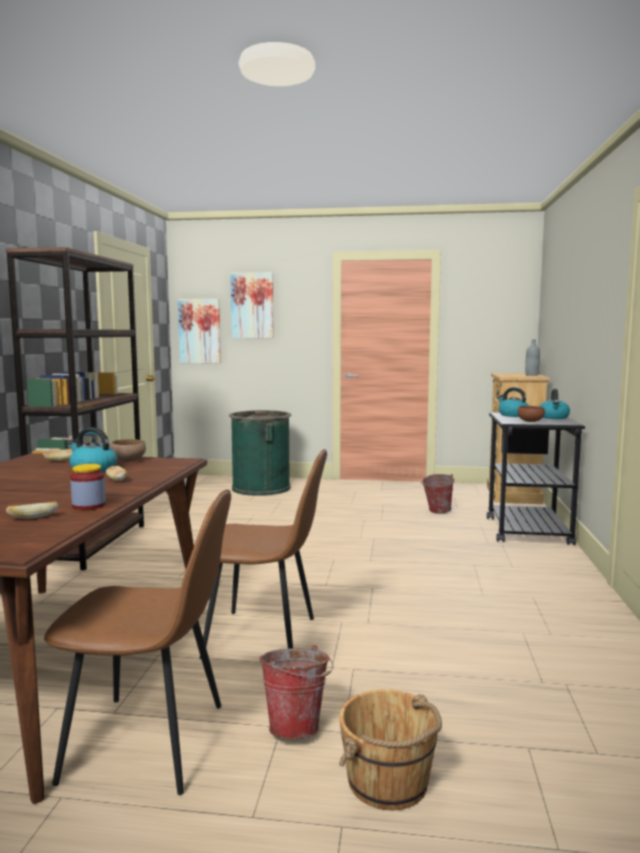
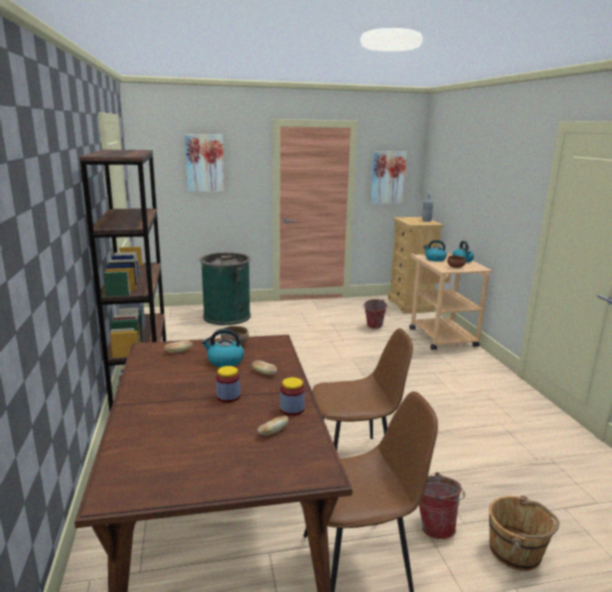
camera: 20 degrees left, 10 degrees up
(41, 491) = (228, 396): none -> jar
(200, 331) = (157, 185): picture -> picture (388, 177)
(525, 528) = (439, 335): black cart -> beige cart

